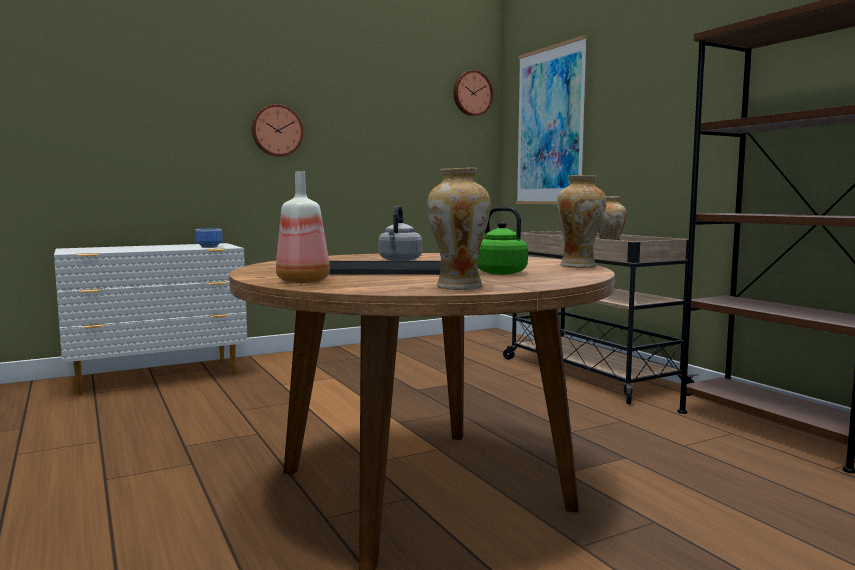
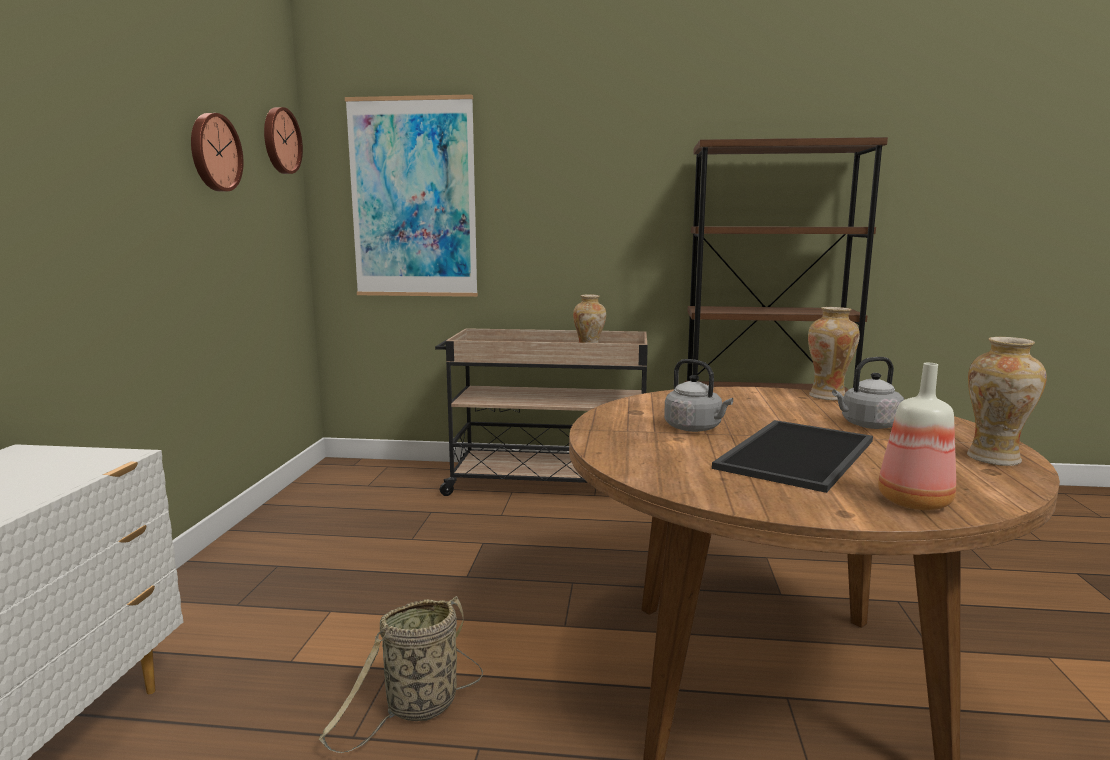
camera: 55 degrees left, 5 degrees up
(208, 247) = (75, 467): bowl -> none
(274, 414) = (418, 709): none -> basket
(276, 131) = (62, 200): wall clock -> wall clock (214, 152)
(498, 273) = (867, 425): green kettle -> grey kettle

